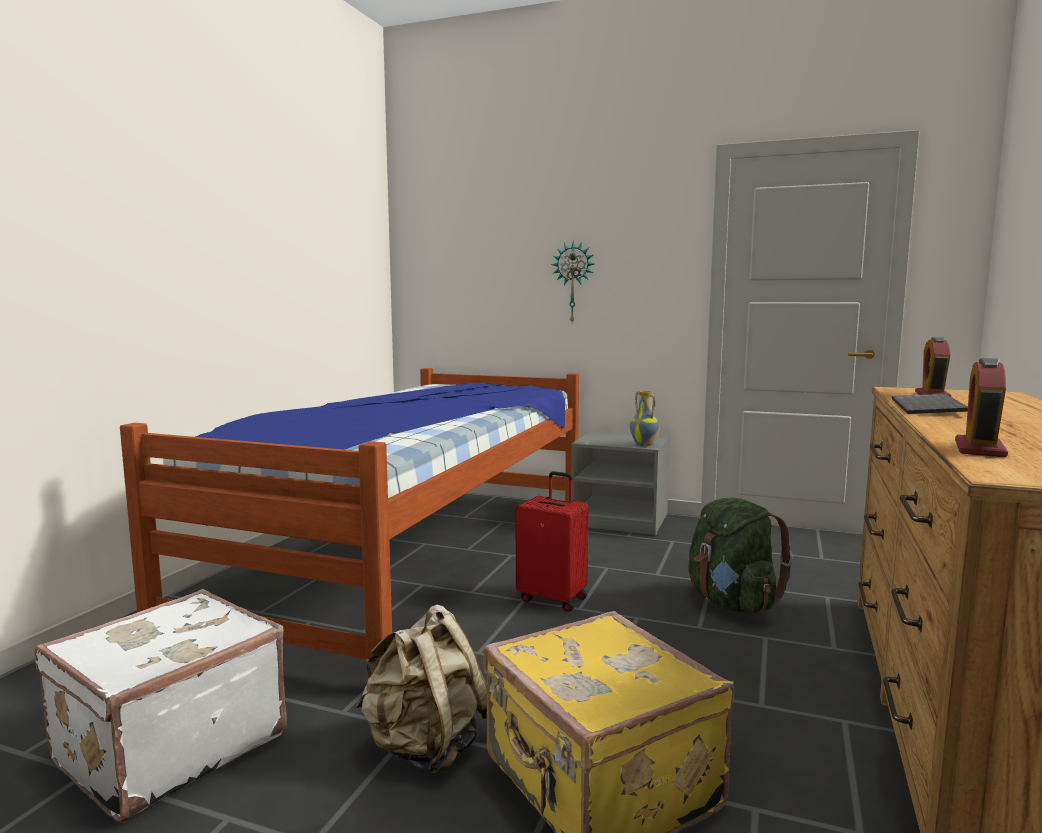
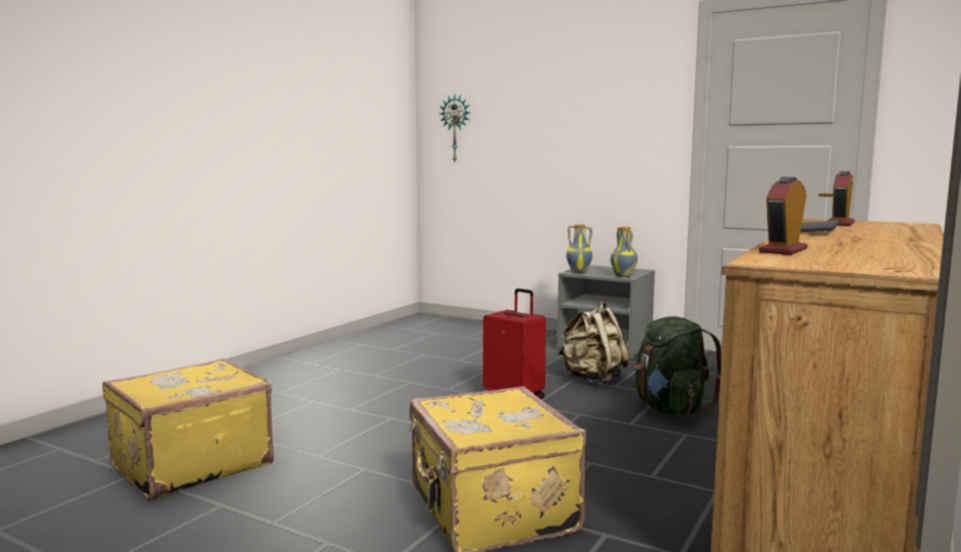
camera: 10 degrees right, 0 degrees up
(168, 747) = (190, 465): white suitcase -> yellow suitcase
(410, 557) = (409, 363): bed -> none
(425, 747) = (371, 480): beige backpack -> beige backpack (593, 379)
(573, 283) = (571, 130): wall clock -> wall clock (456, 128)
(593, 441) = (579, 272): none -> vase

